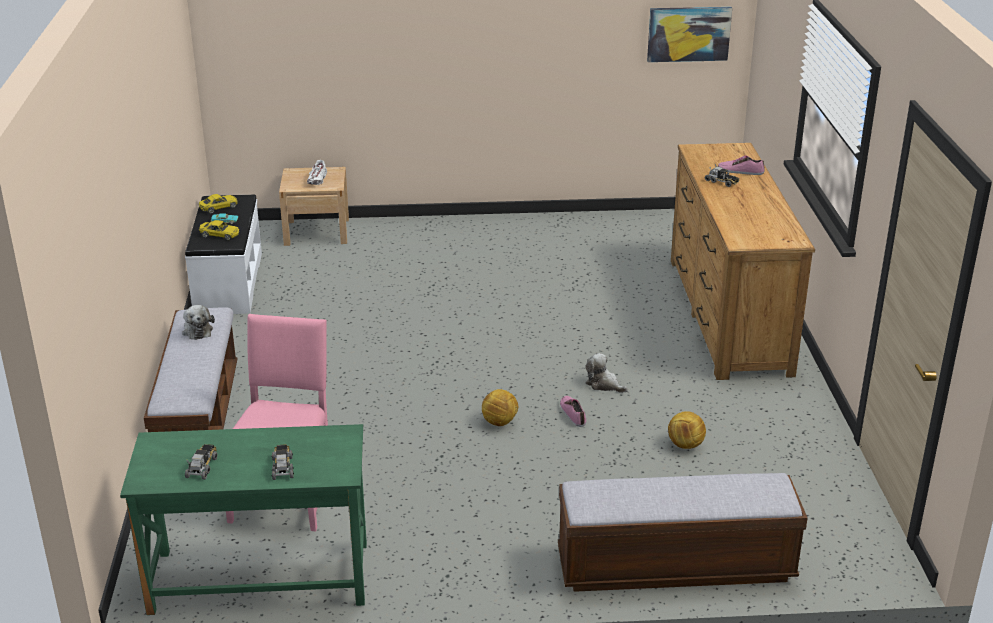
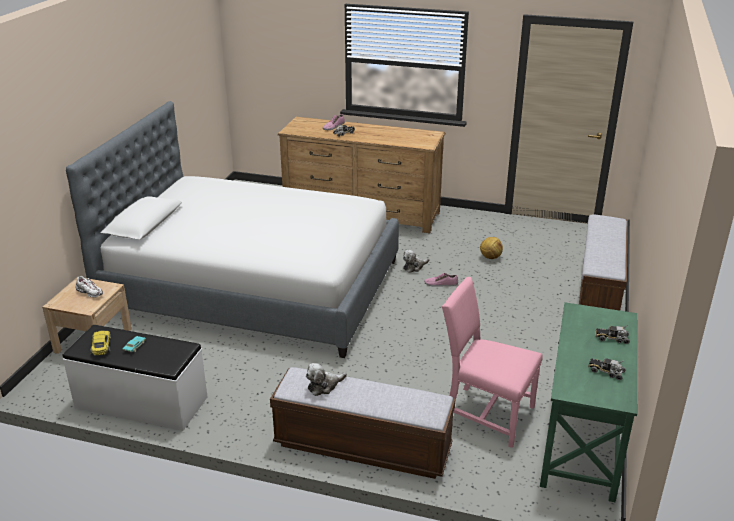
camera: 70 degrees left, 0 degrees up
(197, 330) = (324, 386): plush toy -> plush toy turned 150 degrees clockwise
(220, 235) = (160, 352): yellow toy car -> none
(473, 286) = (253, 286): none -> bed
(500, 422) = (437, 311): football -> none
(688, 34) = (204, 71): picture -> none

